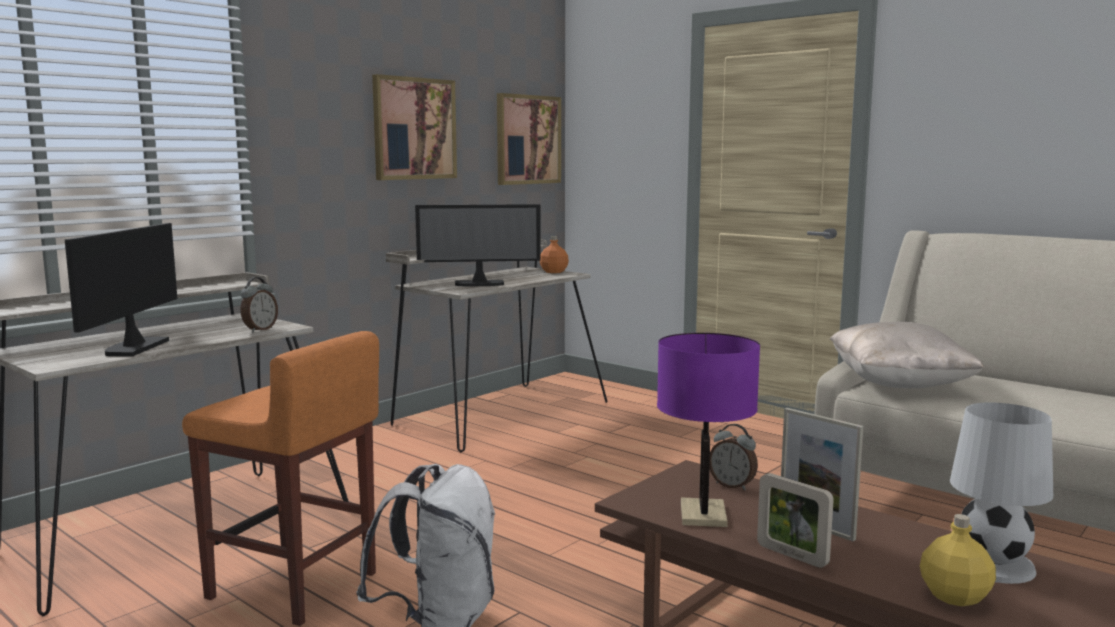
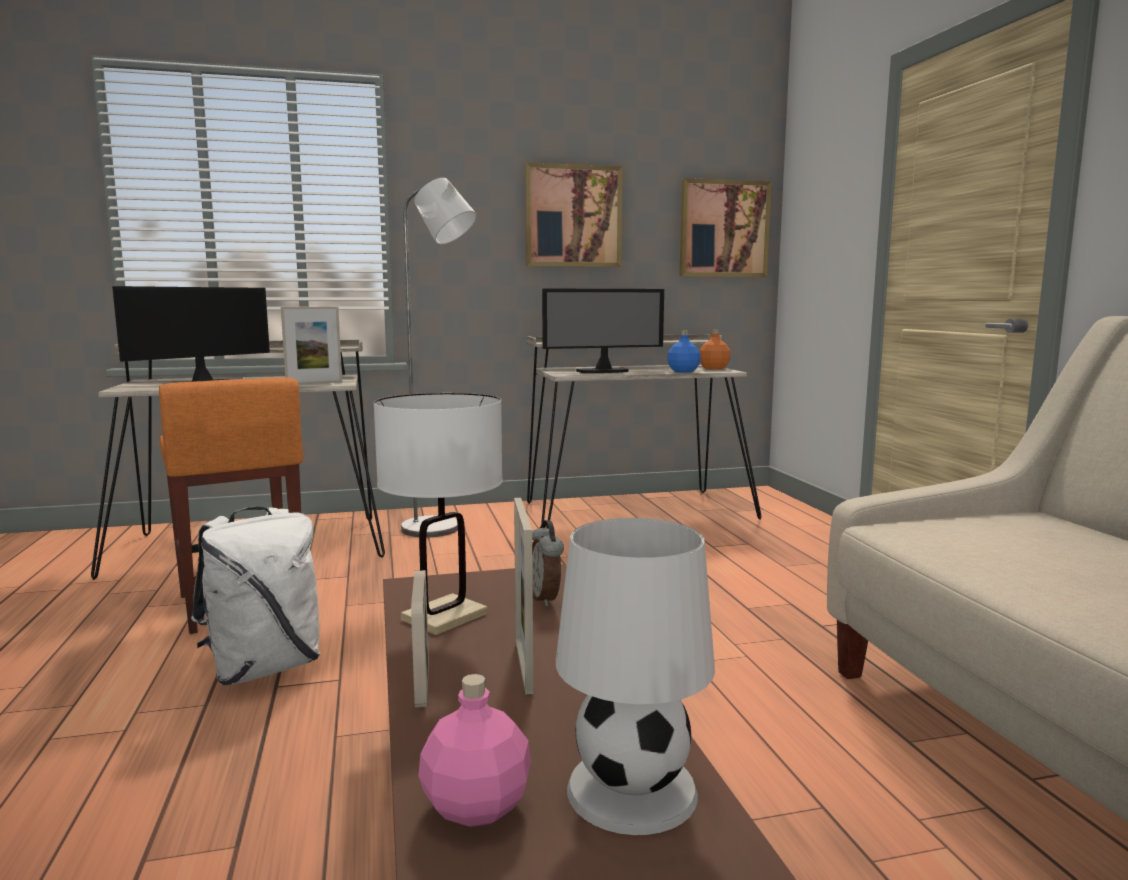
camera: 35 degrees right, 0 degrees up
(259, 330) = (314, 383): alarm clock -> picture frame
(354, 468) = (441, 530): none -> grey floor lamp
(479, 284) = (603, 371): monitor -> monitor turned 45 degrees counterclockwise
(543, 278) = (683, 371): none -> blue bottle
(703, 514) = (444, 616): purple table lamp -> white table lamp
(899, 384) = (954, 530): beige pillow -> none
(953, 596) = (476, 805): yellow bottle -> pink bottle

